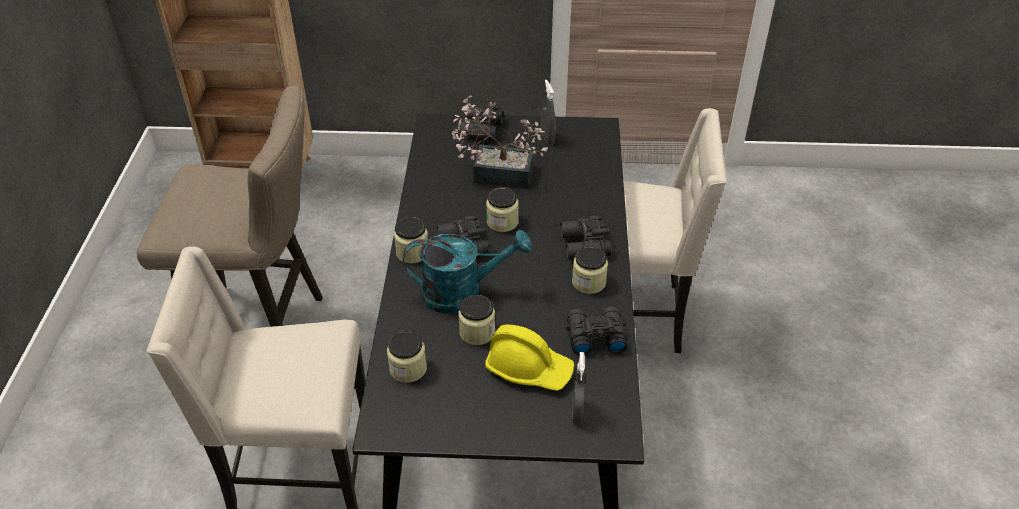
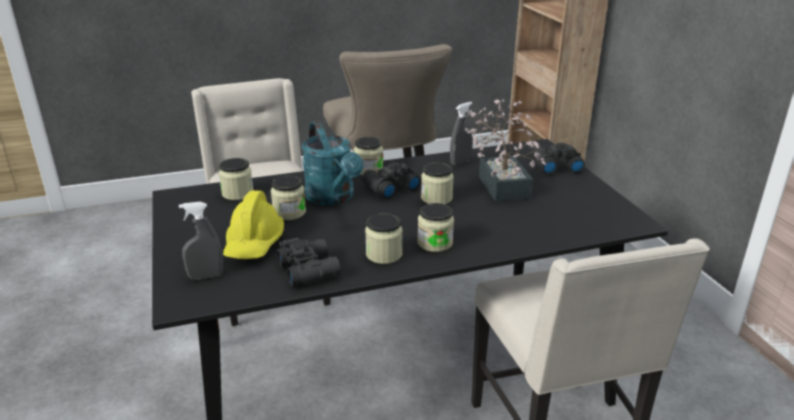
camera: 70 degrees right, 15 degrees down
(547, 138) = (582, 197): grey spray bottle -> grey spray bottle (460, 162)
(583, 246) = (435, 243): black binoculars -> jar

